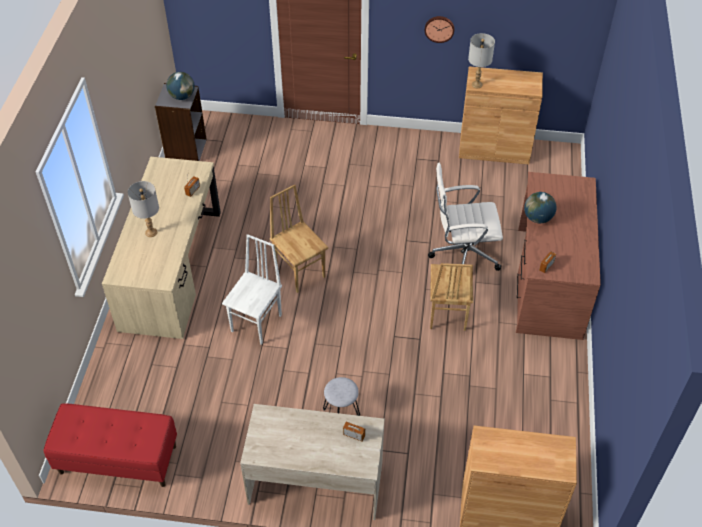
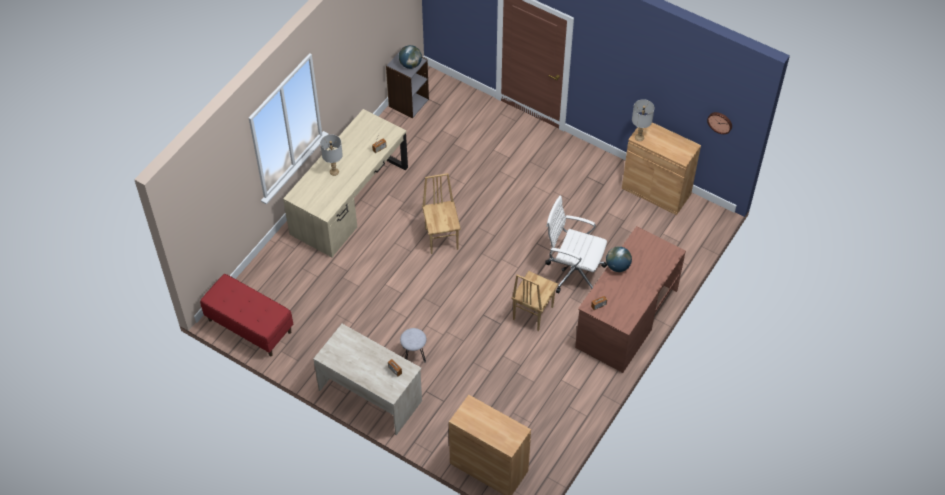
camera: 25 degrees right, 5 degrees up
(257, 323) = (390, 266): white chair -> none
(439, 28) = (623, 81): wall clock -> wall clock (720, 122)

